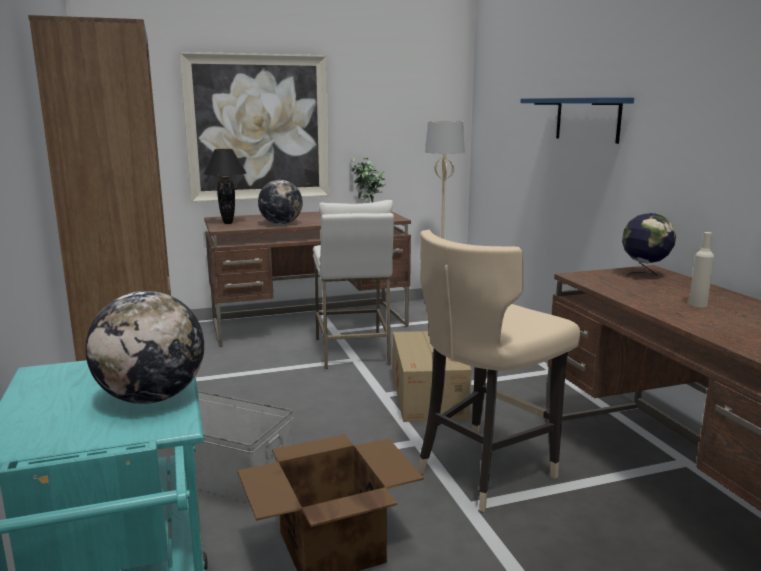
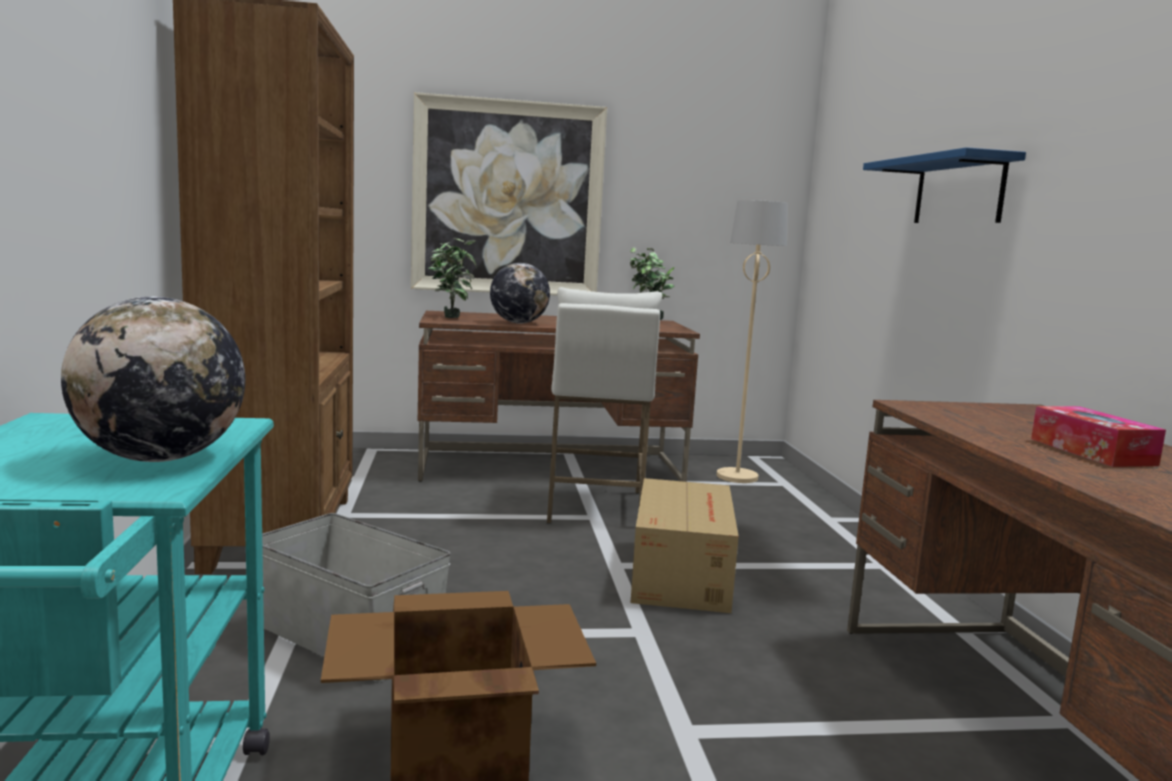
camera: 10 degrees right, 5 degrees down
(228, 223) = (450, 317): black table lamp -> potted plant
(484, 471) = (728, 686): beige stool -> none
(644, 275) = (1018, 413): globe -> none
(697, 304) = (1091, 452): beige bottle -> tissue box

